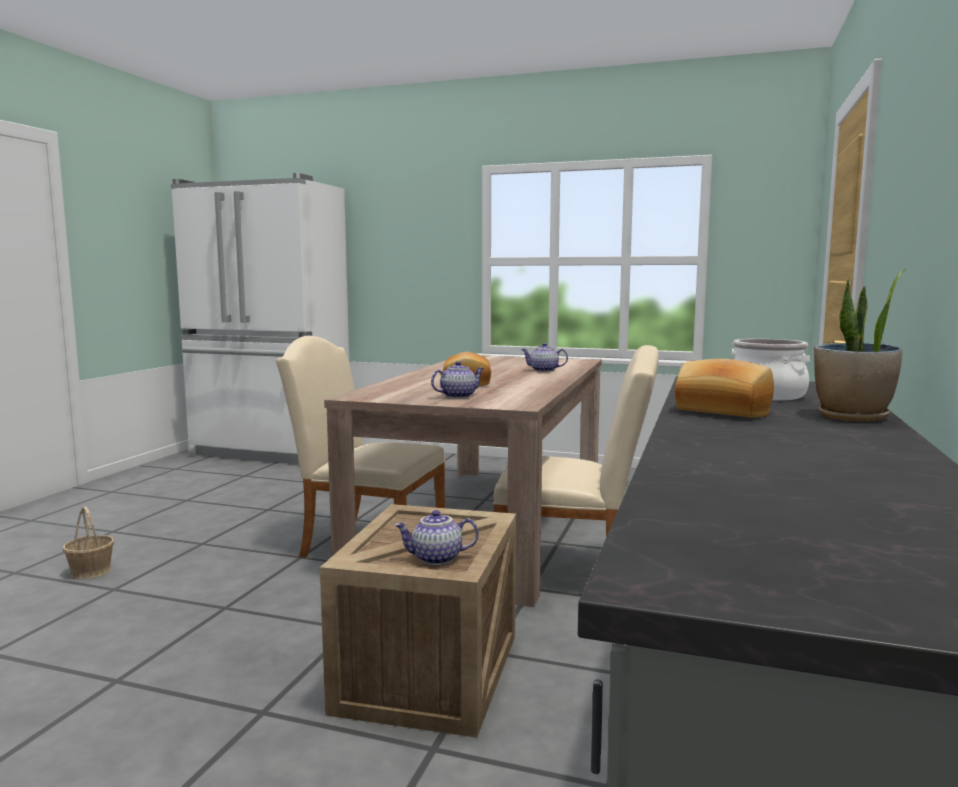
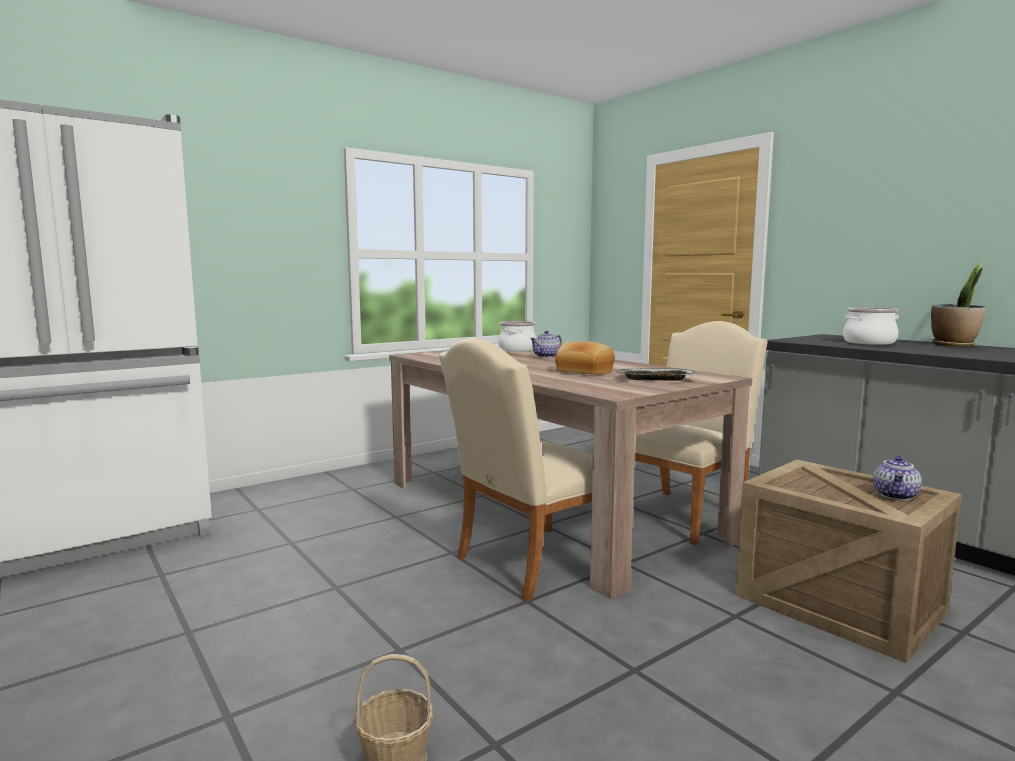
camera: 55 degrees left, 0 degrees up
(457, 396) = (654, 379): teapot -> tray
(570, 363) = (517, 350): none -> cooking pot
(722, 411) = (932, 350): bread -> none

